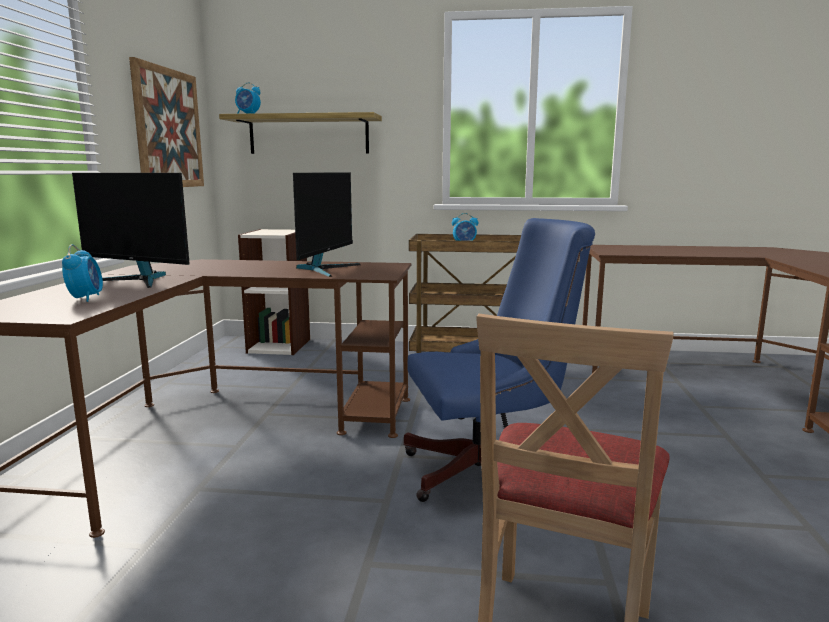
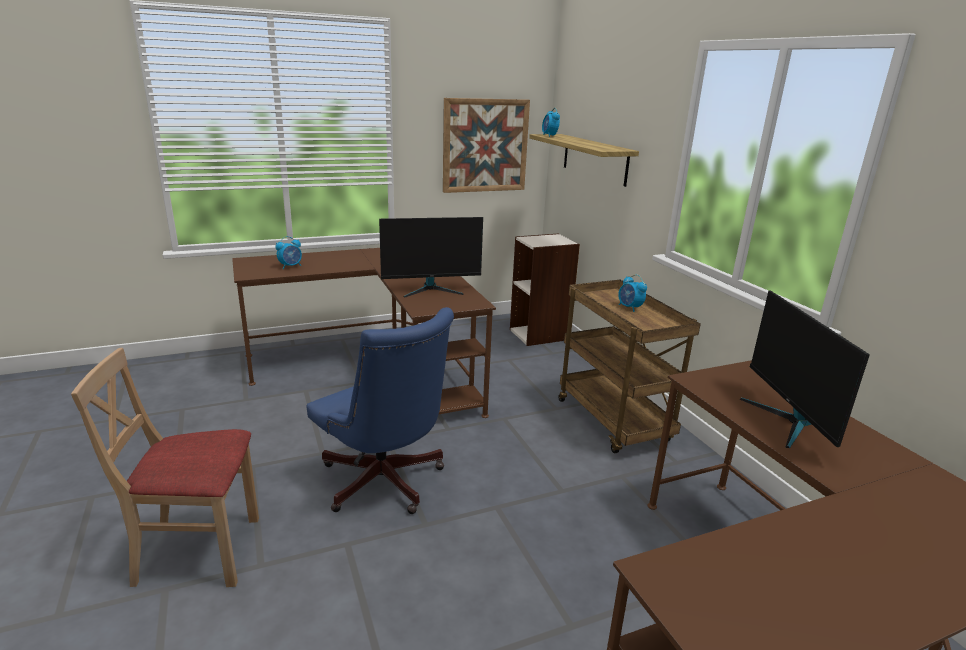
camera: 60 degrees right, 10 degrees up
(139, 280) = (347, 261): monitor -> monitor (788, 421)

